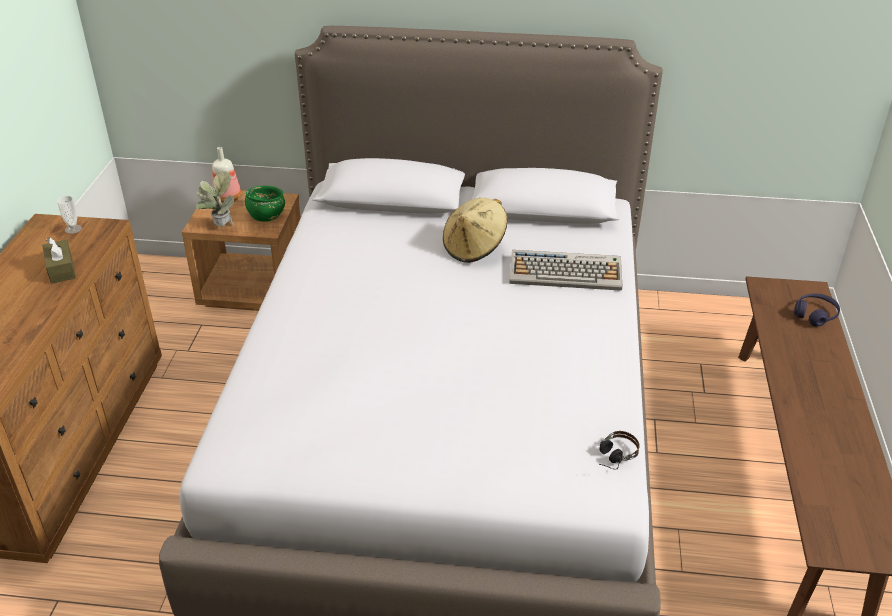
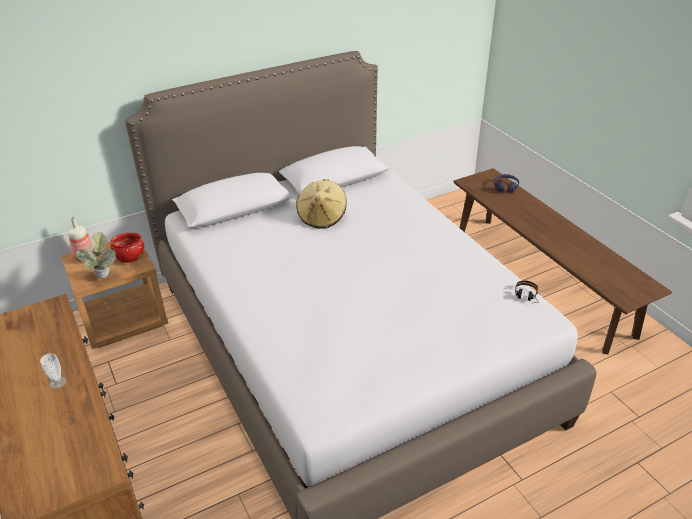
camera: 35 degrees left, 0 degrees up
(61, 269) = (53, 351): brown tissue box -> none
(73, 229) = (25, 319): cup -> cup (57, 382)
(266, 216) = (130, 257): green bowl -> red bowl
(566, 272) = (390, 210): keyboard -> none

